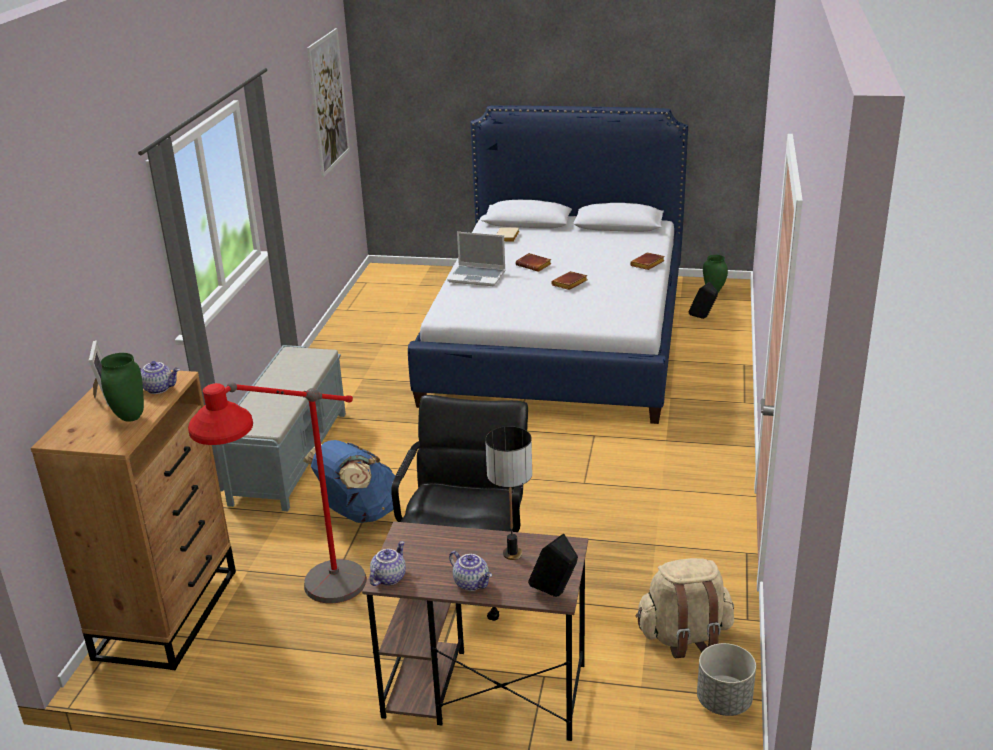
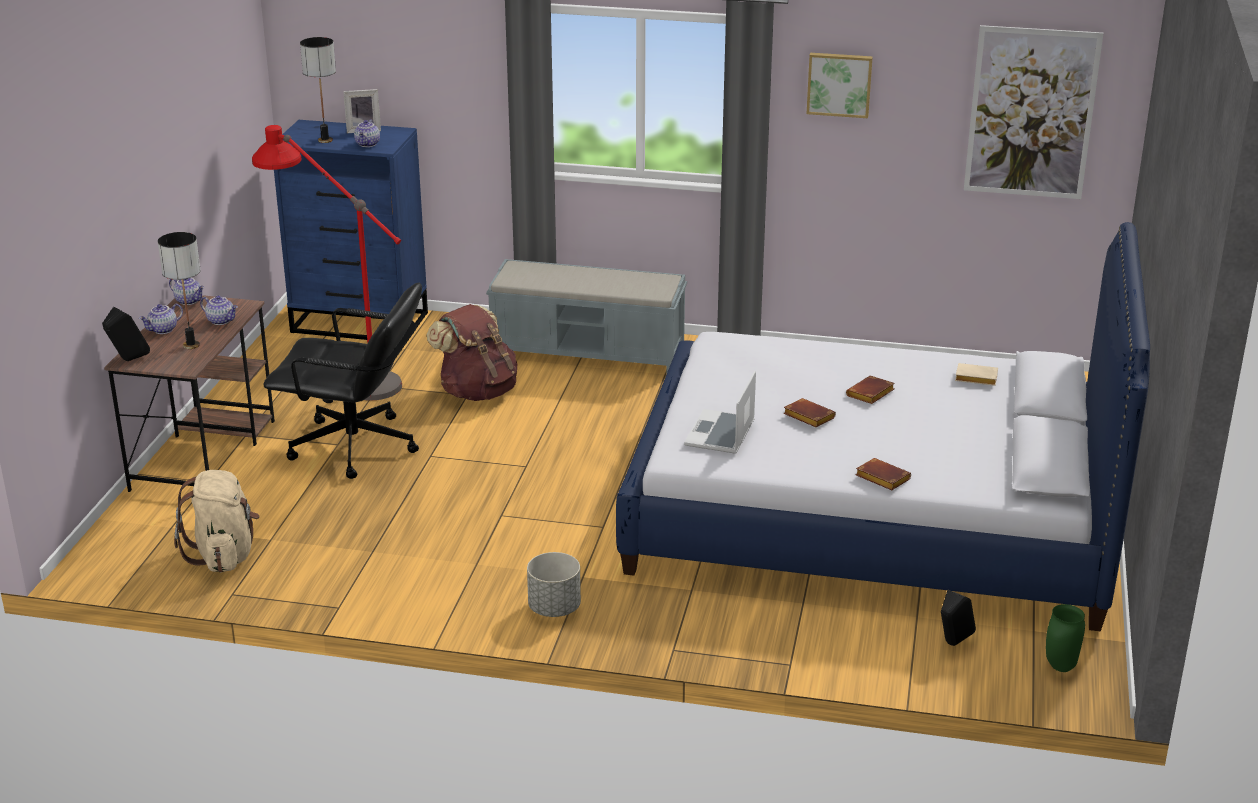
camera: 90 degrees right, 0 degrees up
(129, 417) = (325, 140): green vase -> table lamp
(168, 612) = (361, 323): brown dresser -> blue dresser
(276, 131) = (839, 84): none -> picture
(357, 514) = (477, 391): blue backpack -> brown backpack
(446, 543) = (221, 320): none -> teapot
(477, 277) = (827, 356): laptop -> laptop (721, 434)
(723, 701) = (131, 567): grey planter -> grey planter (554, 608)

